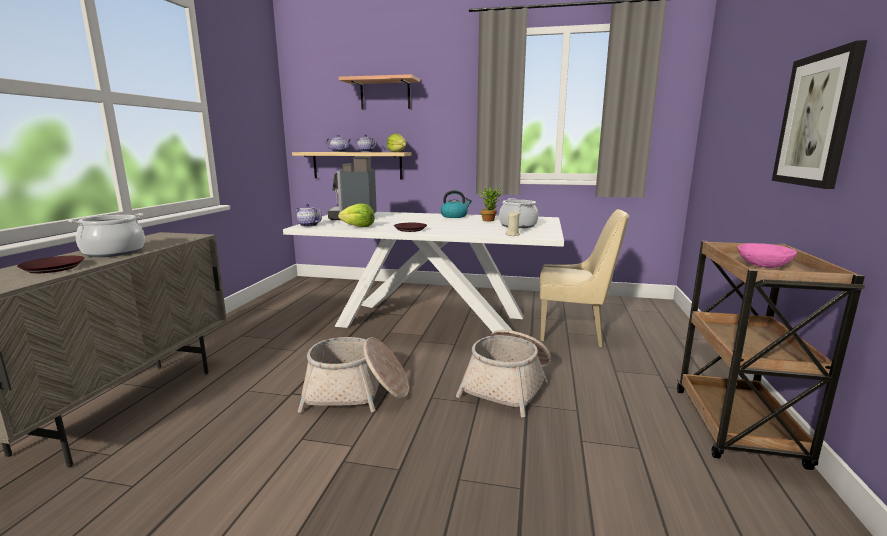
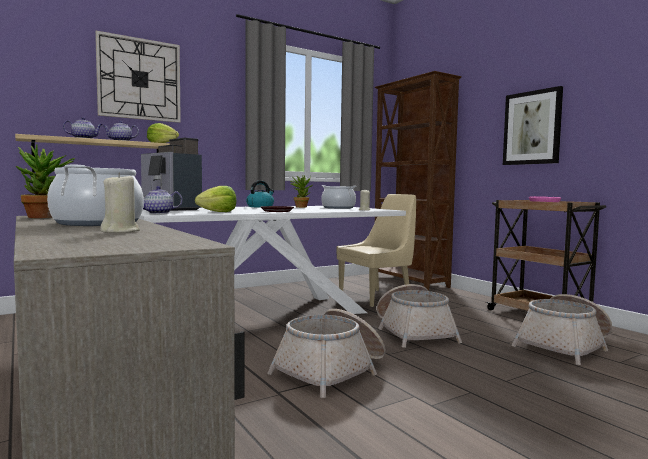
camera: 45 degrees left, 10 degrees down
(53, 268) = (121, 231): brown plate -> beige candle
(150, 237) = (47, 217): none -> potted plant
(385, 94) = (139, 79): shelf -> wall clock
(647, 483) = (565, 346): none -> basket
(665, 321) = (409, 282): none -> brown bookcase

